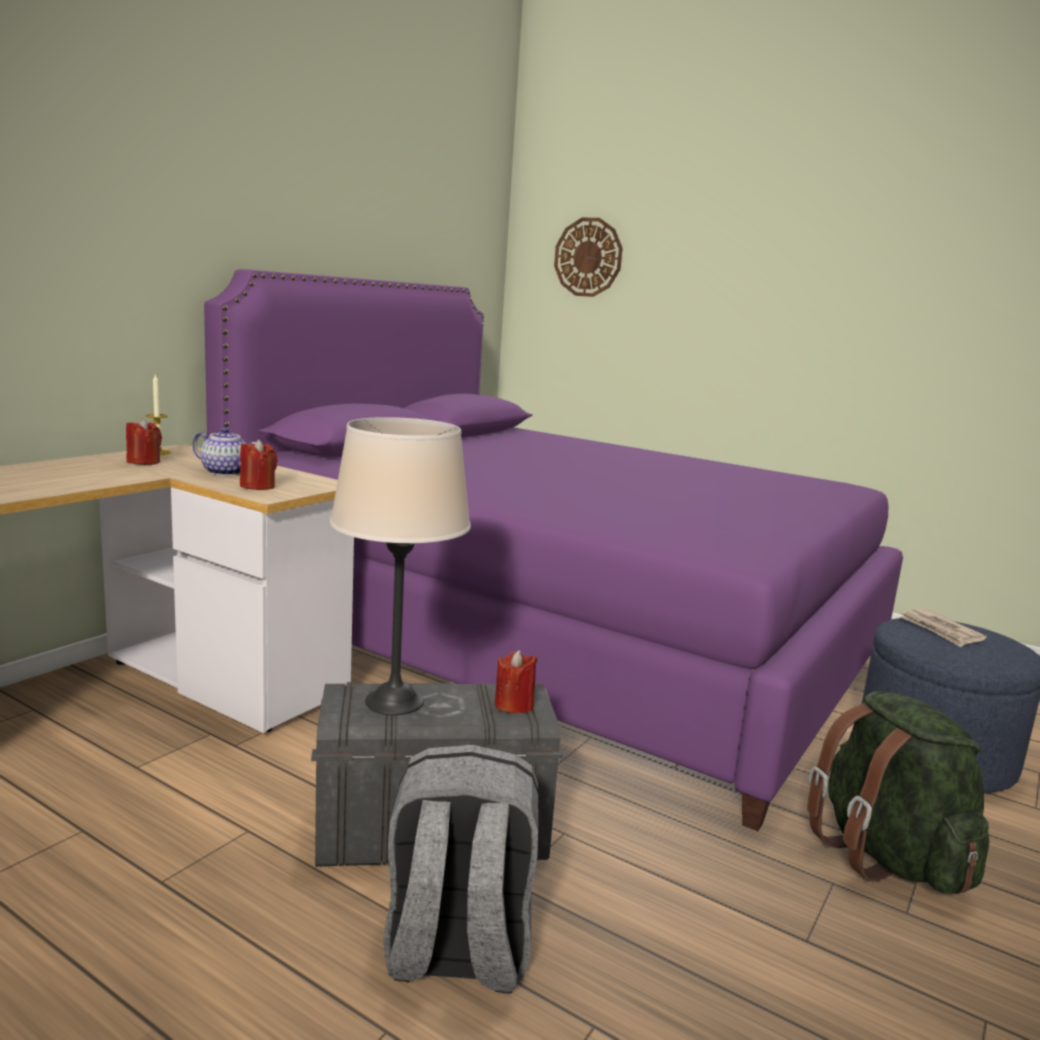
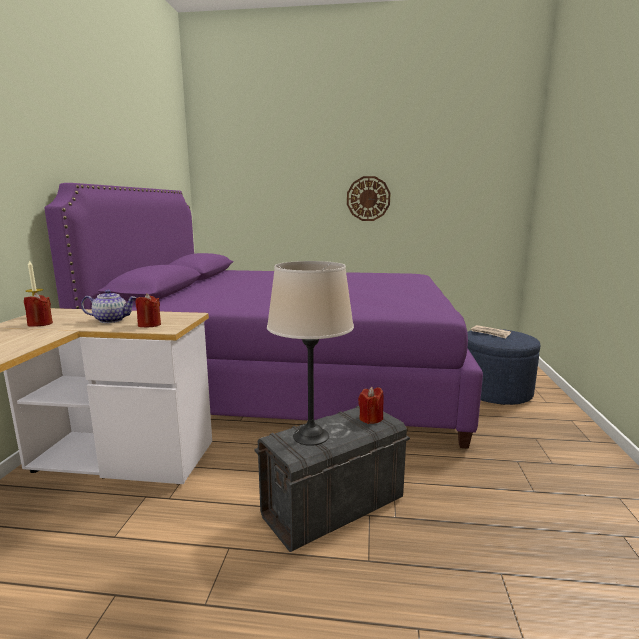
camera: 25 degrees left, 0 degrees up
(456, 952) = (407, 566): grey backpack -> none
(588, 257) = (242, 170): wall clock -> wall clock (368, 198)
(887, 856) = (522, 441): green backpack -> none

